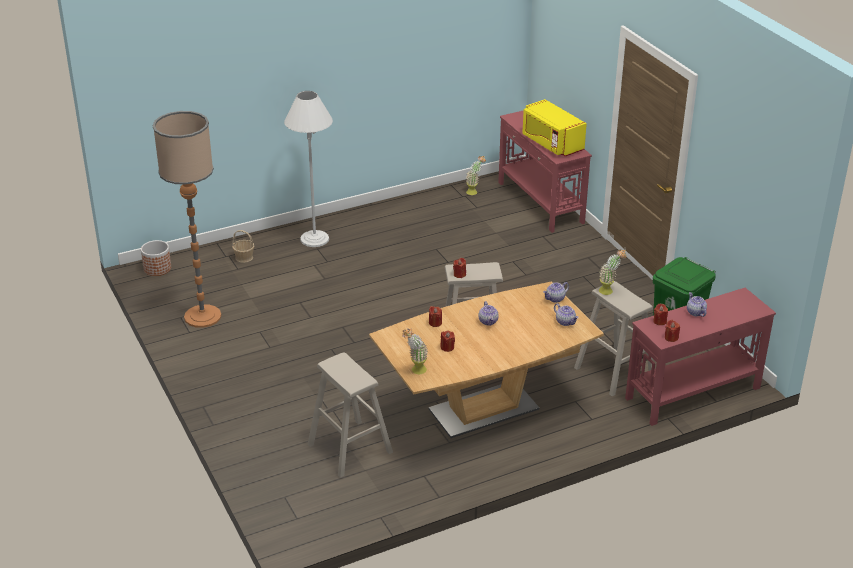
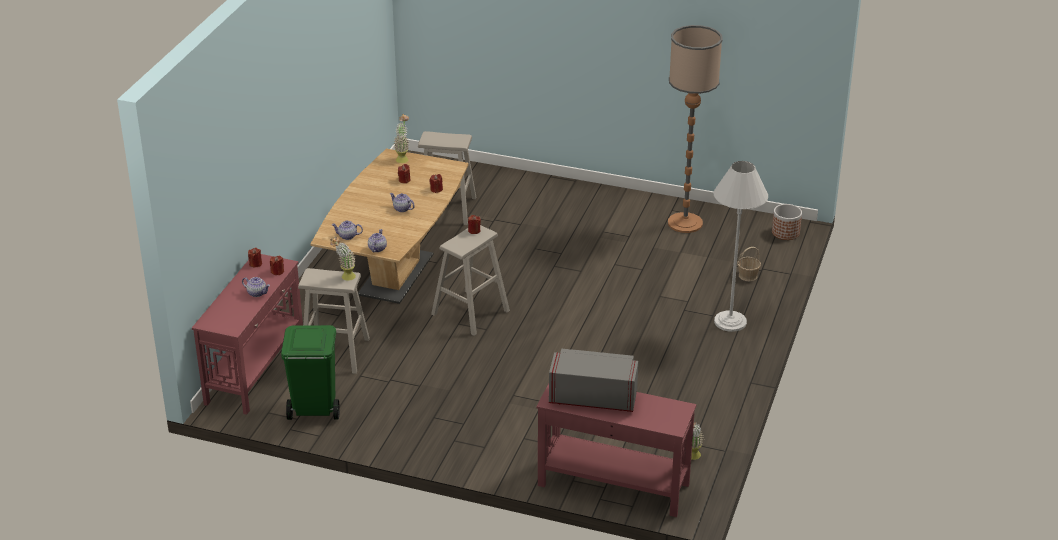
camera: 135 degrees right, 0 degrees up
(551, 143) = (593, 397): yellow microwave -> grey microwave

